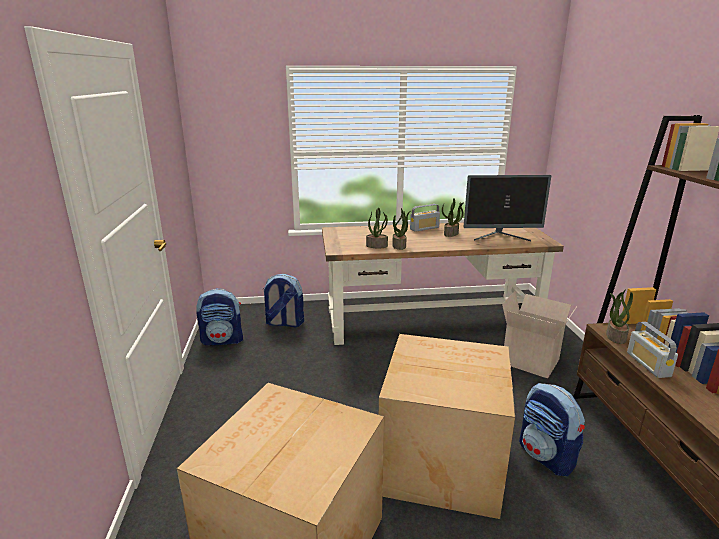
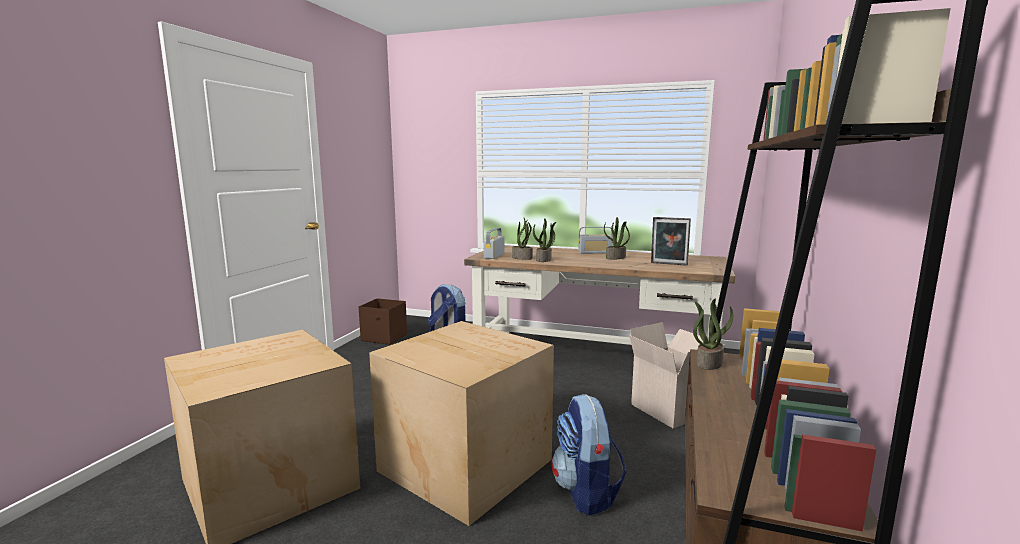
camera: 25 degrees right, 10 degrees down
(223, 340) = (384, 338): backpack -> brown storage box
(501, 237) = (668, 264): monitor -> picture frame
(648, 364) = (711, 390): radio -> radio (494, 256)

